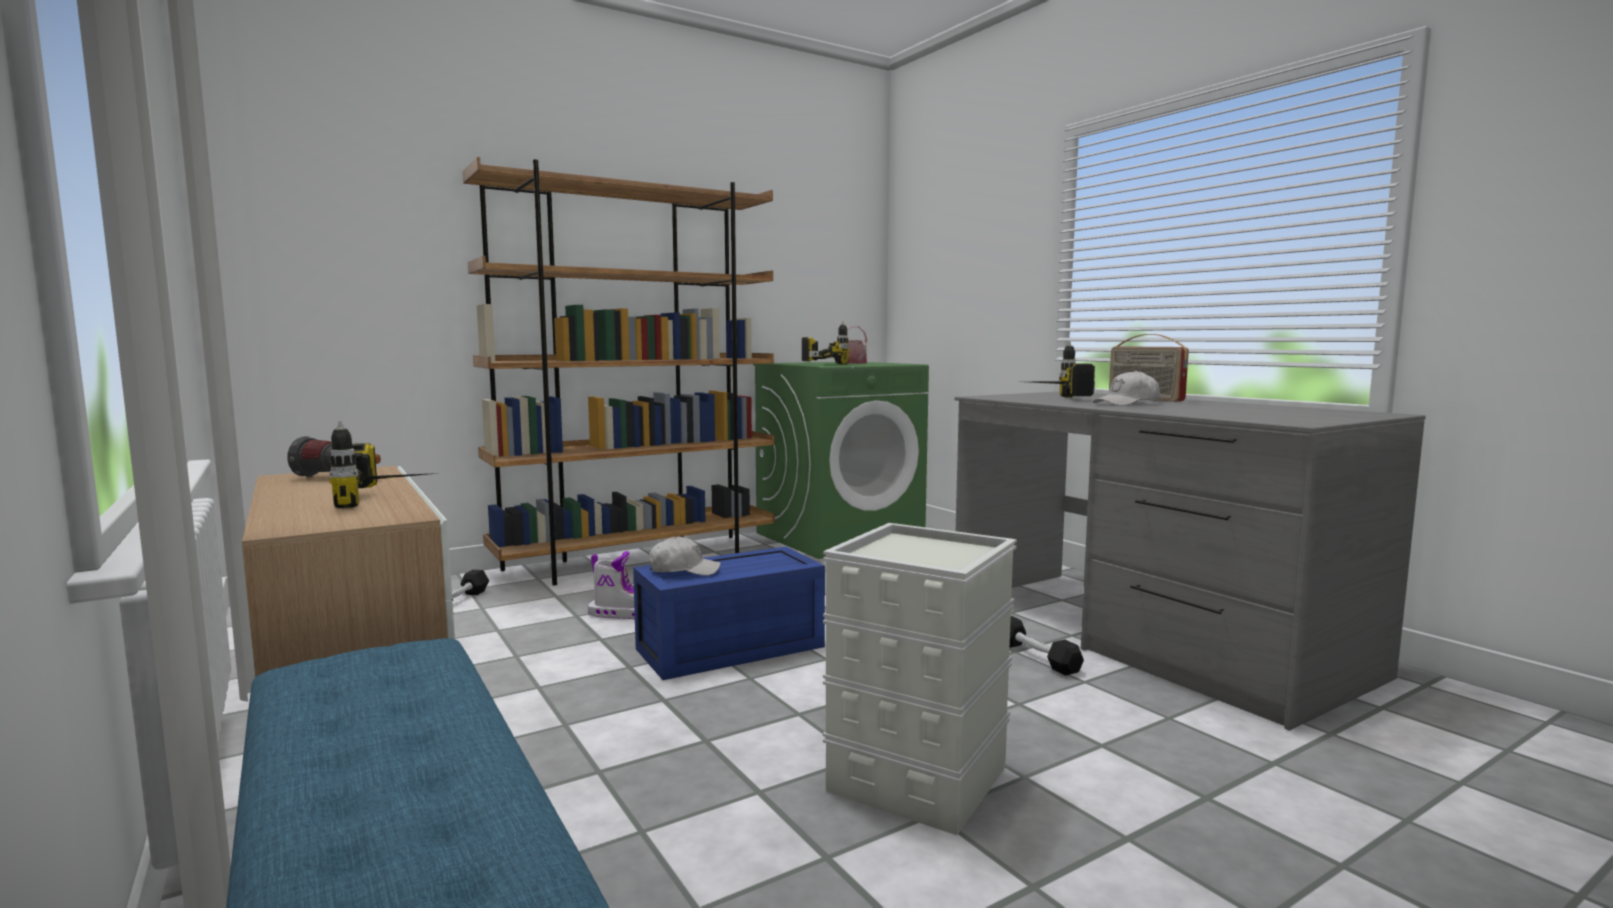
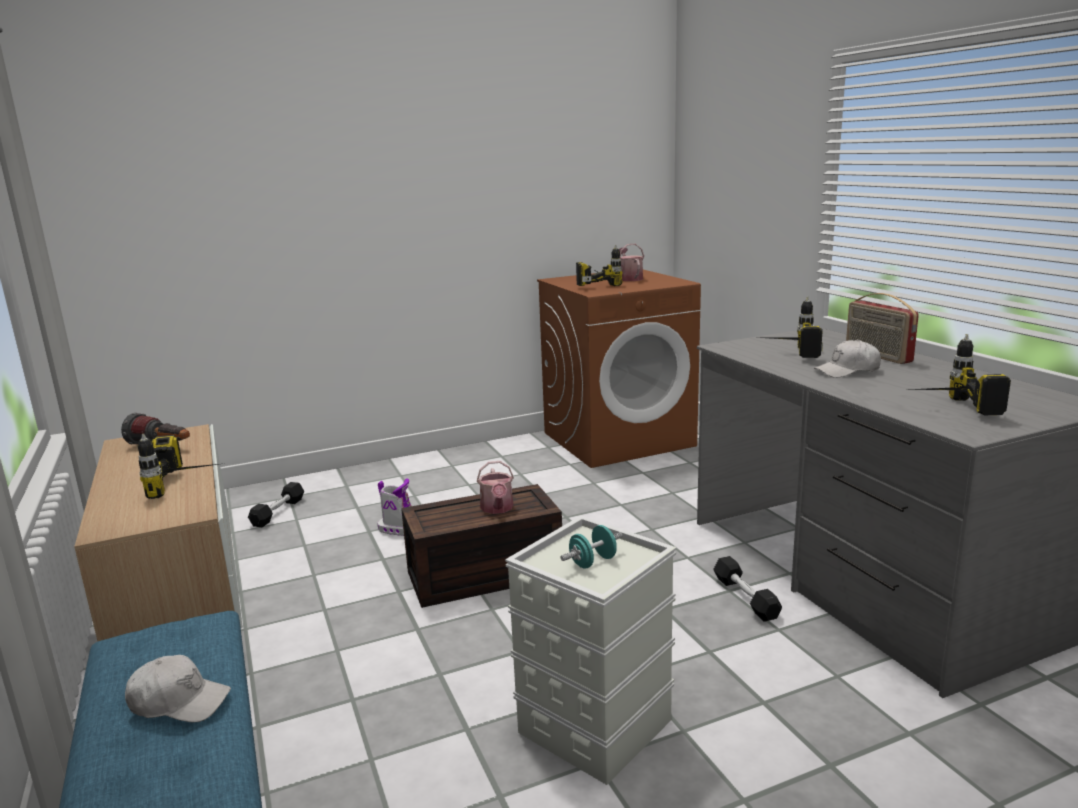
camera: 10 degrees right, 10 degrees up
(638, 560) = (433, 466): brown bookcase -> none
(684, 570) = (441, 514): white cap -> white cap (179, 702)
(729, 649) = (483, 576): blue storage box -> brown storage box
(749, 565) = (497, 509): none -> watering can
(839, 536) = (618, 439): green washing machine -> brown washing machine
(925, 555) = (593, 562): none -> turquoise dumbbell
(1253, 415) = (944, 409): none -> power drill

